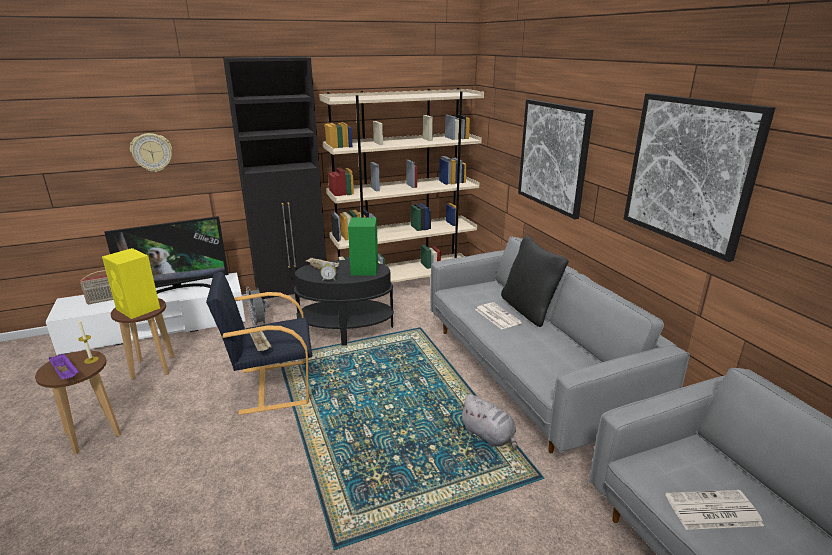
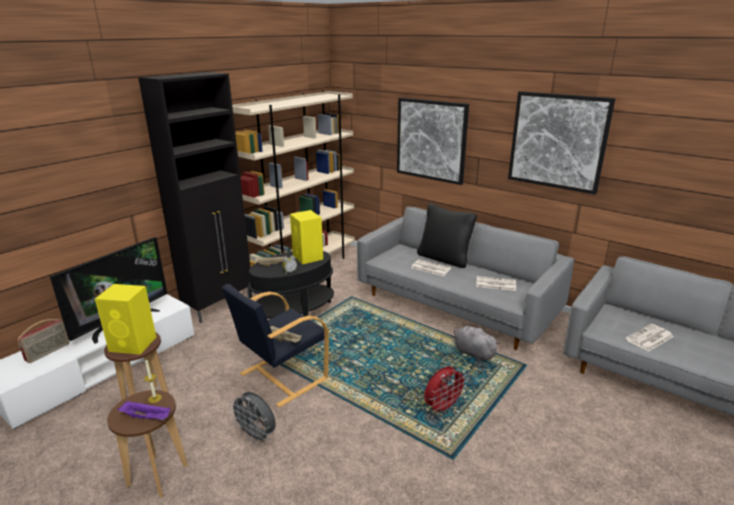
camera: 30 degrees left, 0 degrees up
(152, 152) = (73, 183): wall clock -> none
(259, 324) = (209, 333): grey fan -> grey fan (257, 436)
(364, 270) = (308, 257): green speaker -> yellow speaker
(386, 485) = (442, 408): none -> red fan
(489, 436) = (472, 353): grey plush toy -> grey plush toy turned 150 degrees counterclockwise
(556, 357) = (495, 284): none -> newspaper

